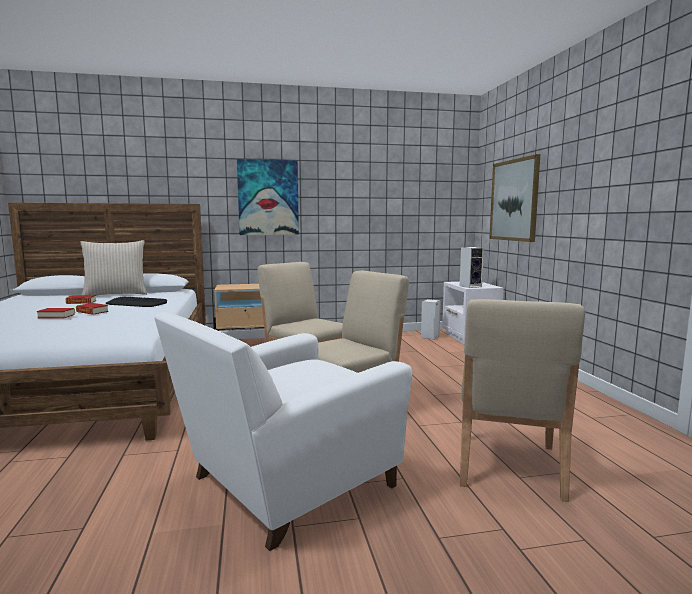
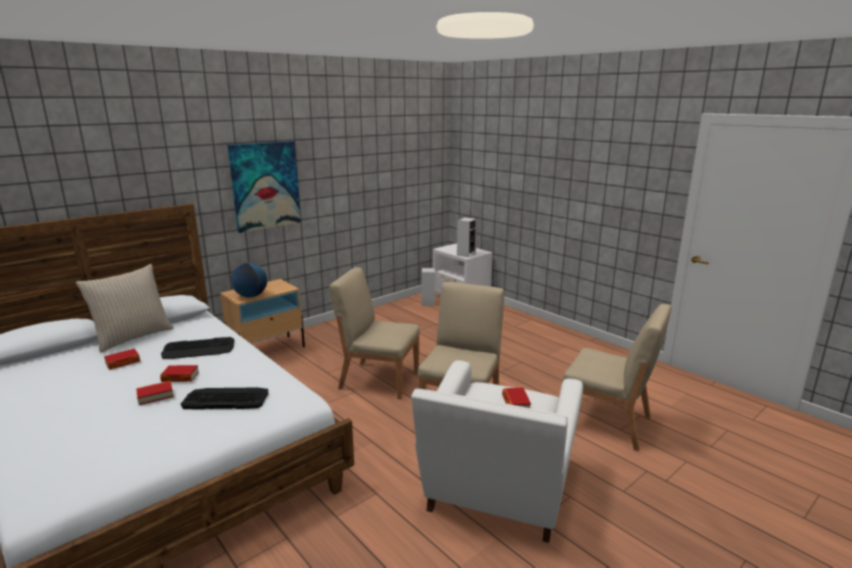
camera: 30 degrees left, 10 degrees up
(88, 324) = (225, 399): none -> keyboard
(232, 287) = (251, 296): none -> globe
(314, 373) = (515, 403): none -> book
(508, 466) = (607, 423): beige chair -> beige chair turned 45 degrees counterclockwise
(514, 200) = (502, 176): picture -> none

